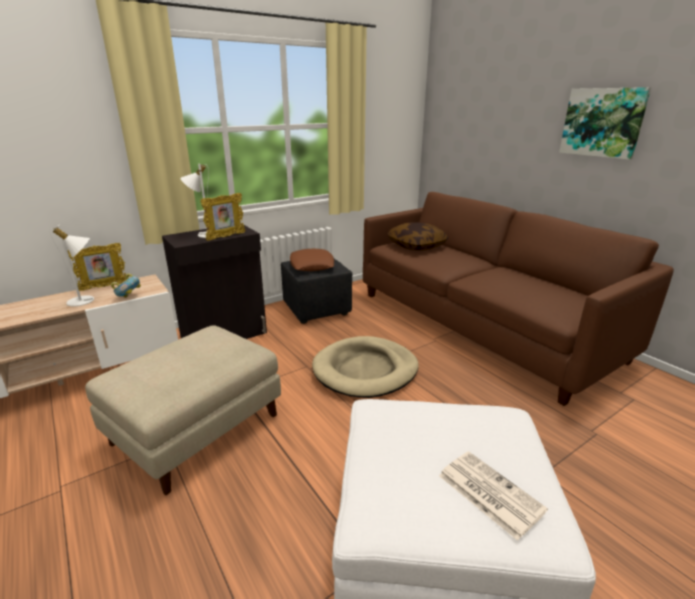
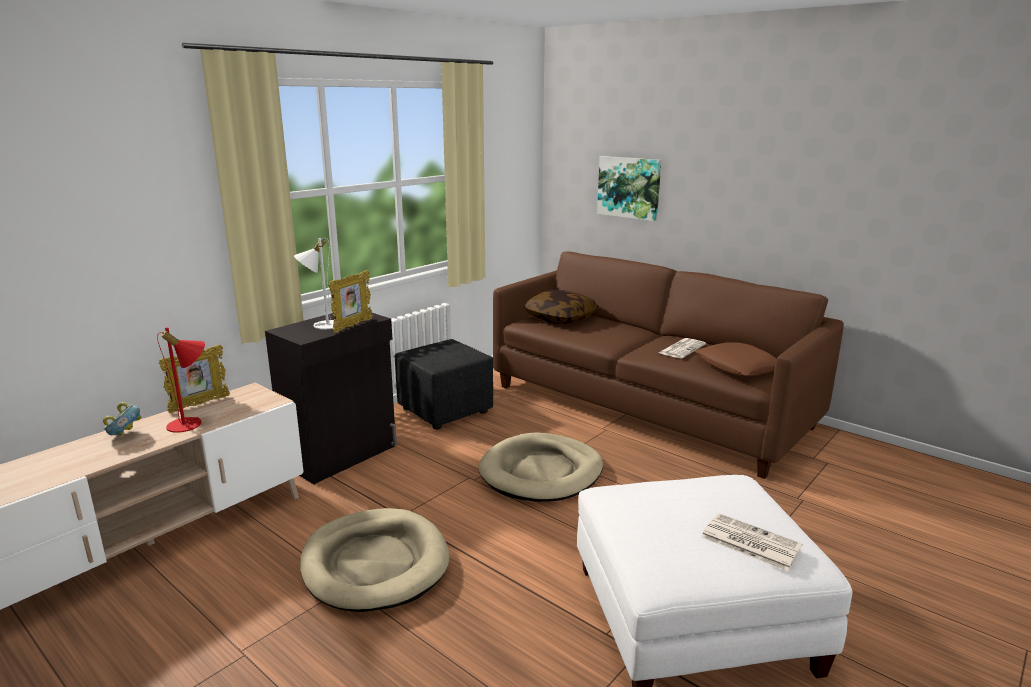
camera: 15 degrees left, 5 degrees down
(85, 301) = (191, 424): white table lamp -> red table lamp
(129, 297) = (247, 413): bowl -> bowl (125, 435)
(197, 429) = (375, 563): beige ottoman -> beige dog bed
(311, 265) = (438, 353): brown pillow -> brown pillow (737, 366)
(508, 279) = (682, 349): none -> newspaper
(602, 122) = (755, 175): picture -> picture (629, 187)

